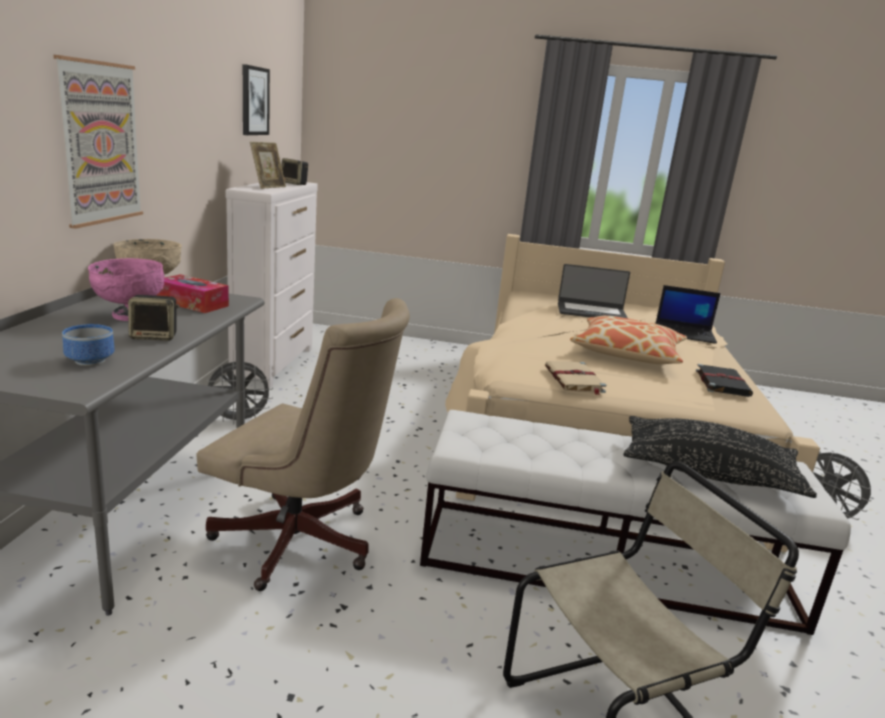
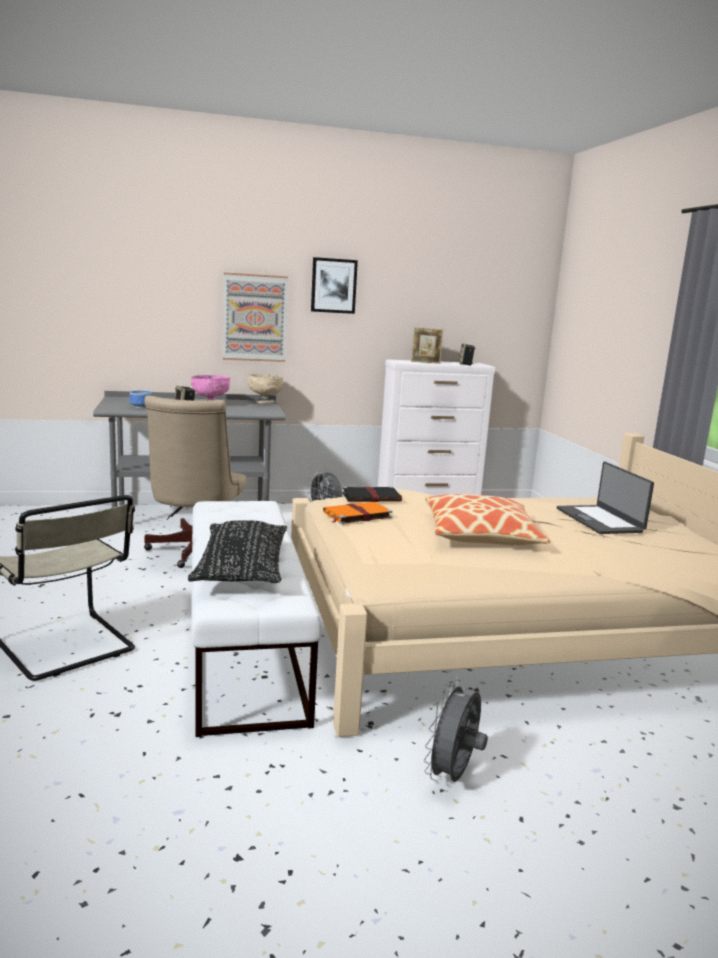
camera: 70 degrees right, 5 degrees down
(192, 303) = (249, 408): tissue box -> none
(254, 101) = (452, 299): picture -> picture (333, 285)
(574, 380) = (356, 515): beige book -> orange book
(685, 333) = (621, 560): laptop -> none
(722, 382) = (453, 568): black book -> black book (372, 497)

